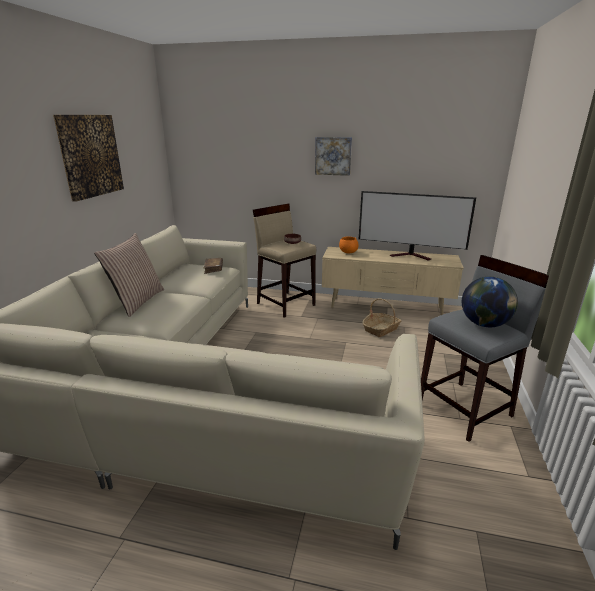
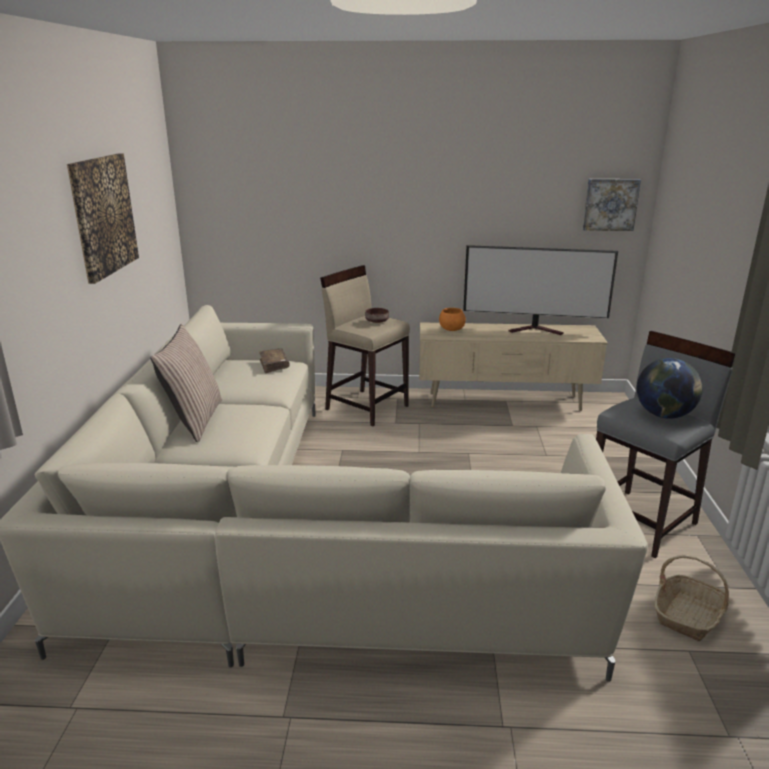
camera: 10 degrees left, 0 degrees up
(333, 156) = (425, 198): picture -> picture (610, 204)
(381, 329) = (508, 431): basket -> basket (688, 615)

